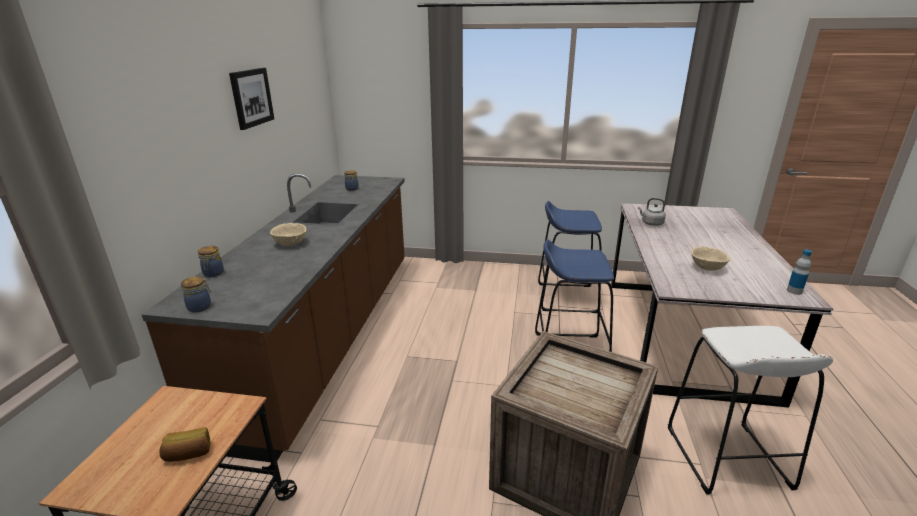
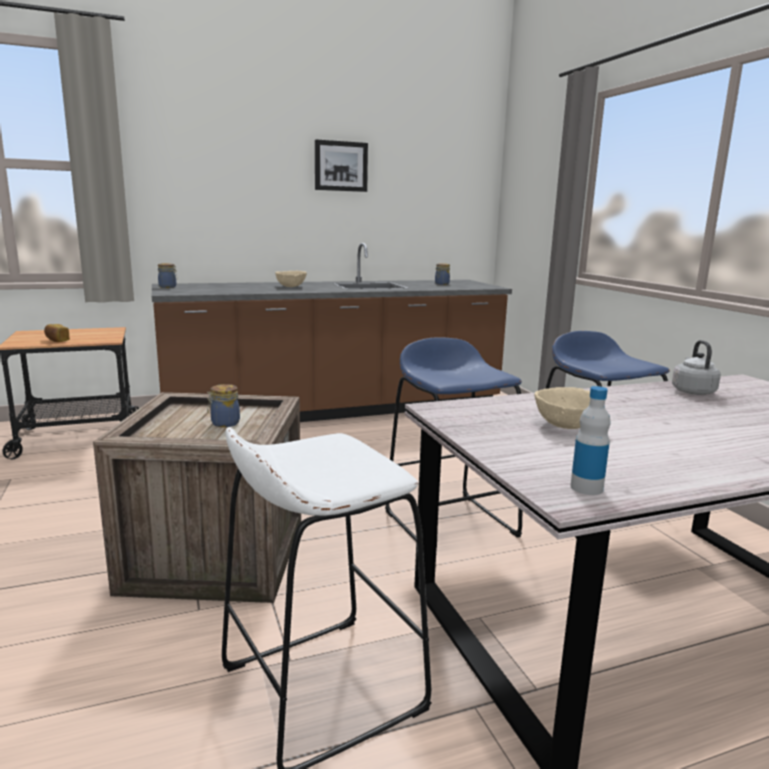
camera: 60 degrees right, 10 degrees down
(213, 273) = (219, 284): jar -> jar (224, 423)

